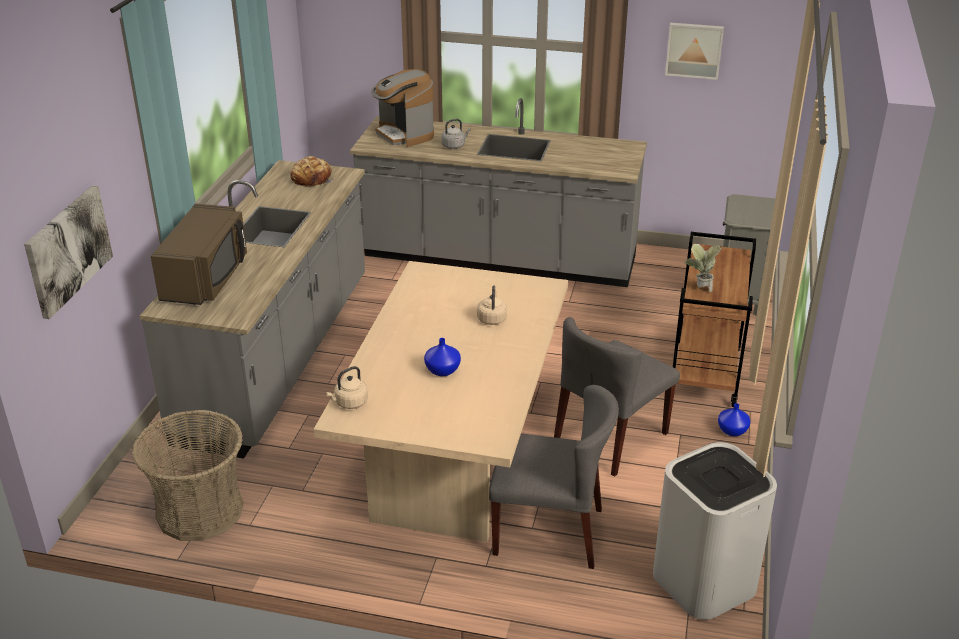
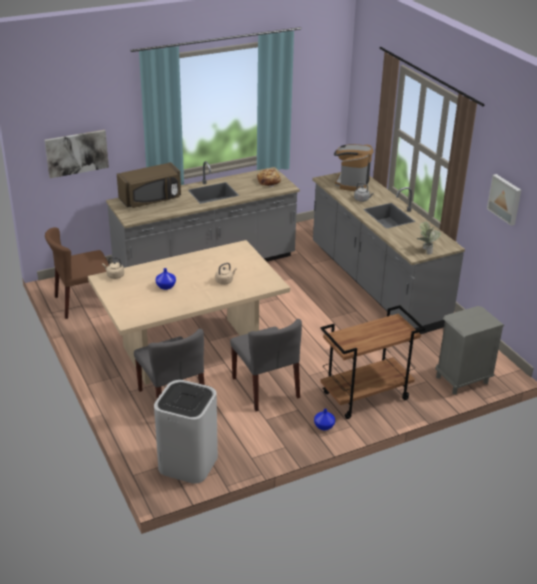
camera: 50 degrees right, 0 degrees up
(199, 511) = (84, 302): basket -> brown chair
(611, 438) = (266, 388): grey chair -> grey chair turned 120 degrees counterclockwise
(700, 289) = (351, 332): potted plant -> potted plant (425, 251)

